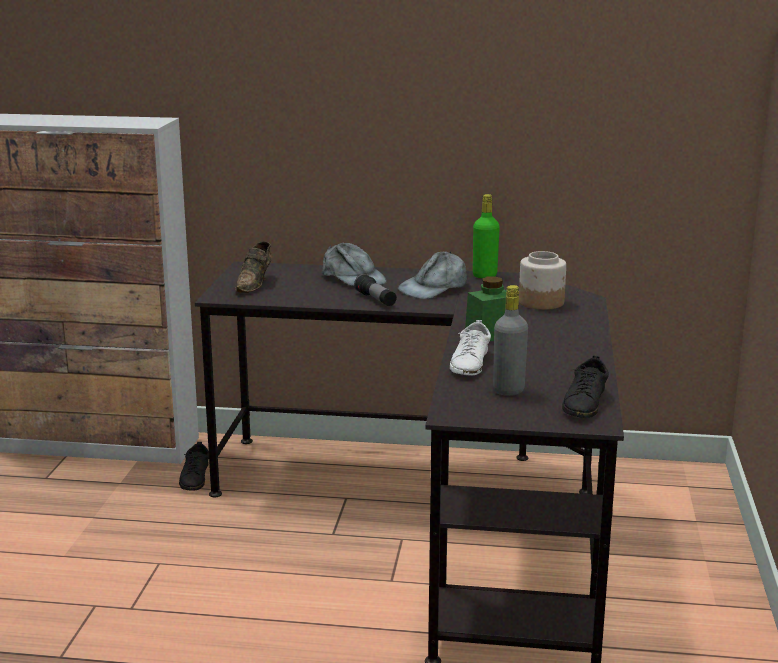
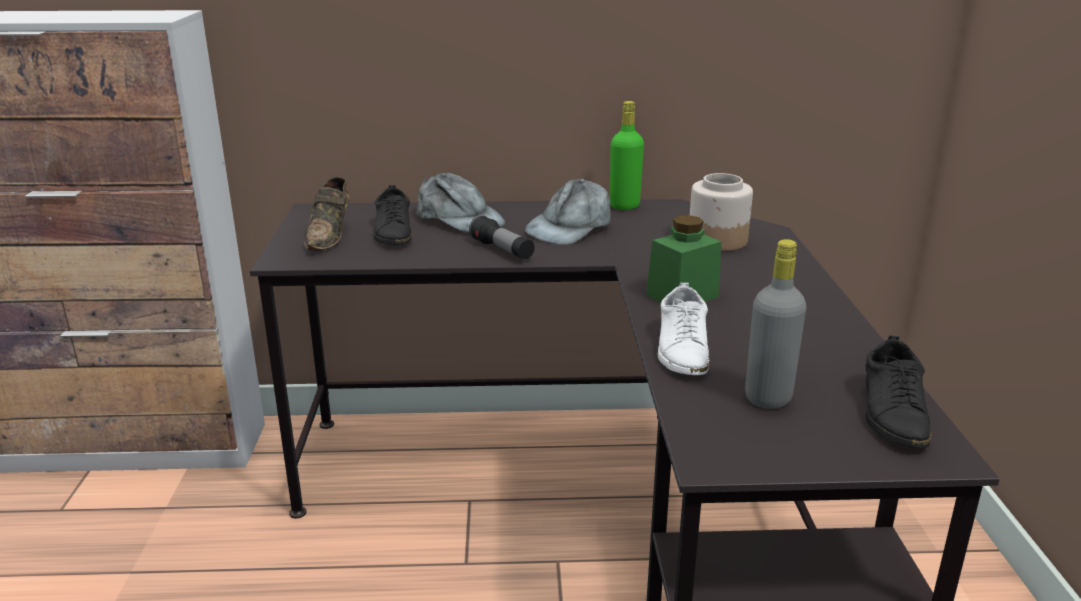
camera: 10 degrees left, 5 degrees up
(195, 477) = (267, 488): black shoe -> black shoe (393, 232)

